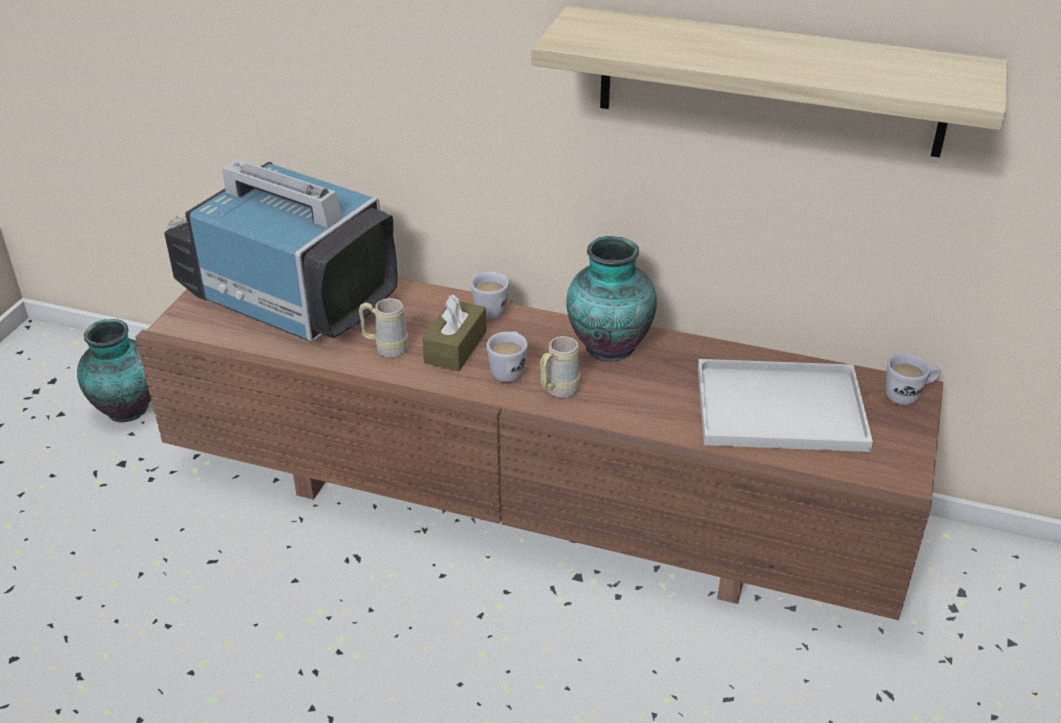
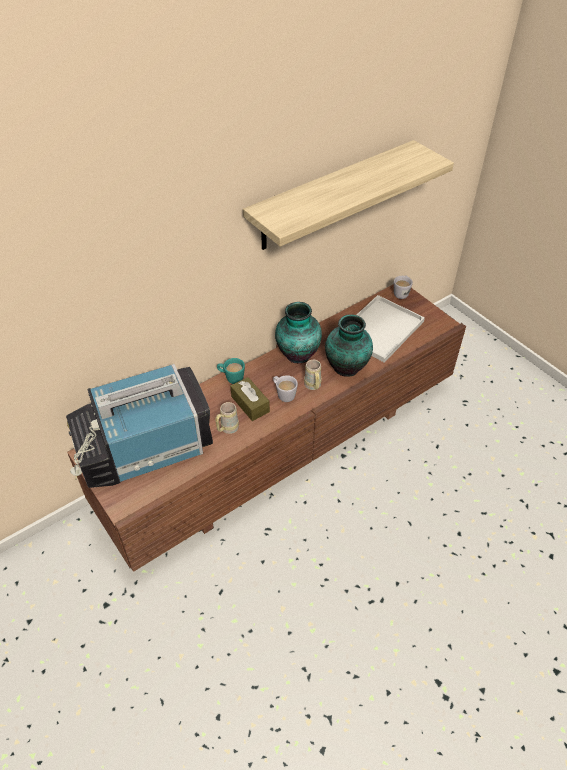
camera: 55 degrees left, 10 degrees up
(127, 410) = (61, 584): vase -> vase (347, 368)
(488, 308) = (231, 378): white mug -> turquoise mug

